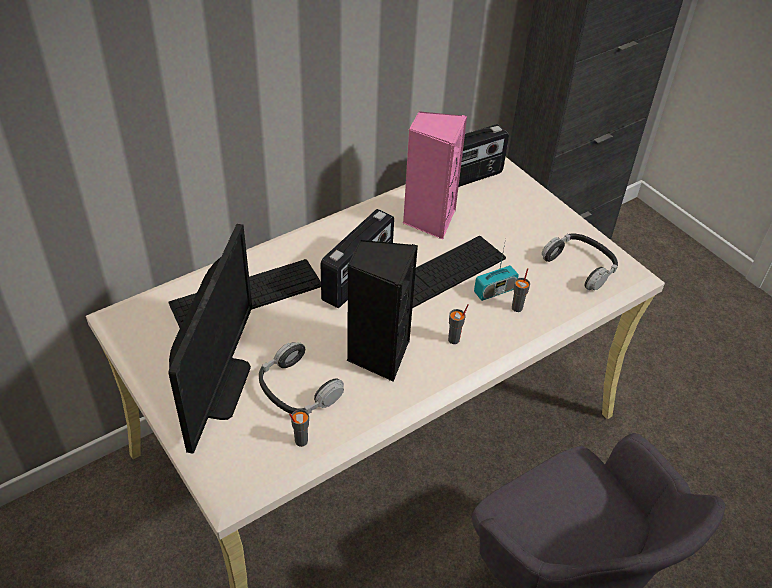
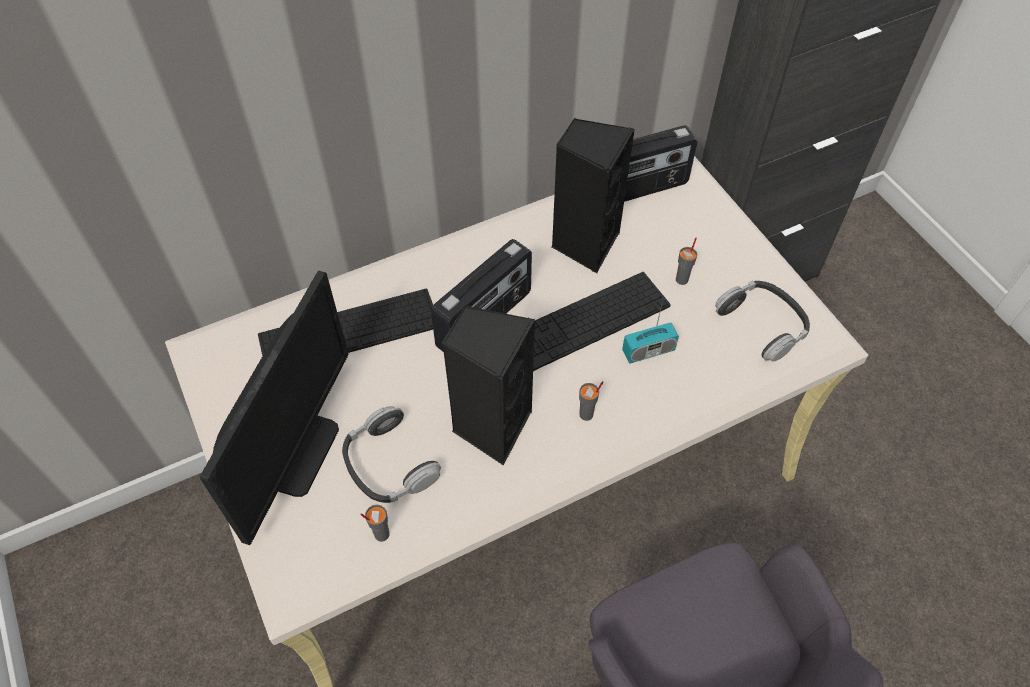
camera: 10 degrees right, 10 degrees up
(429, 219) = (584, 243): pink speaker -> black speaker
(517, 307) = (672, 377): grey cup -> grey cup (682, 279)

